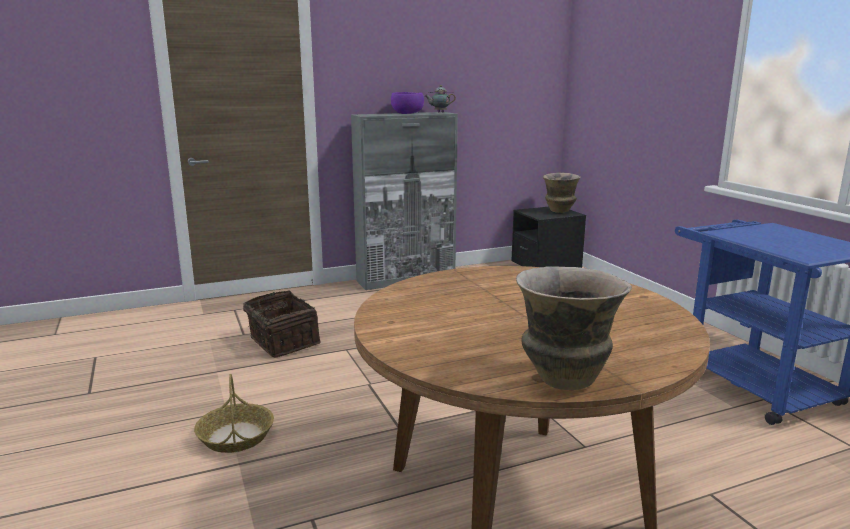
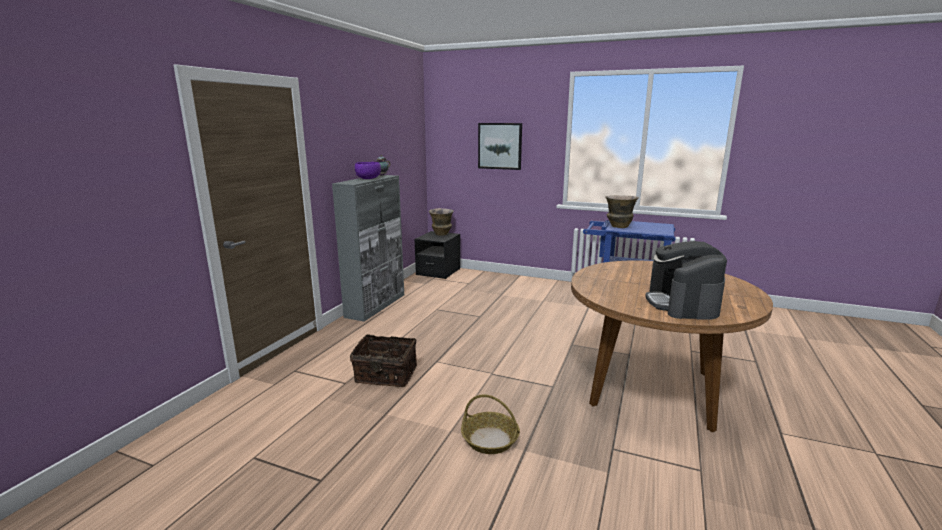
camera: 45 degrees left, 0 degrees up
(463, 339) = (682, 304): none -> coffee machine
(564, 378) = (746, 304): vase -> vase (618, 227)
(645, 80) = (500, 146): none -> picture

